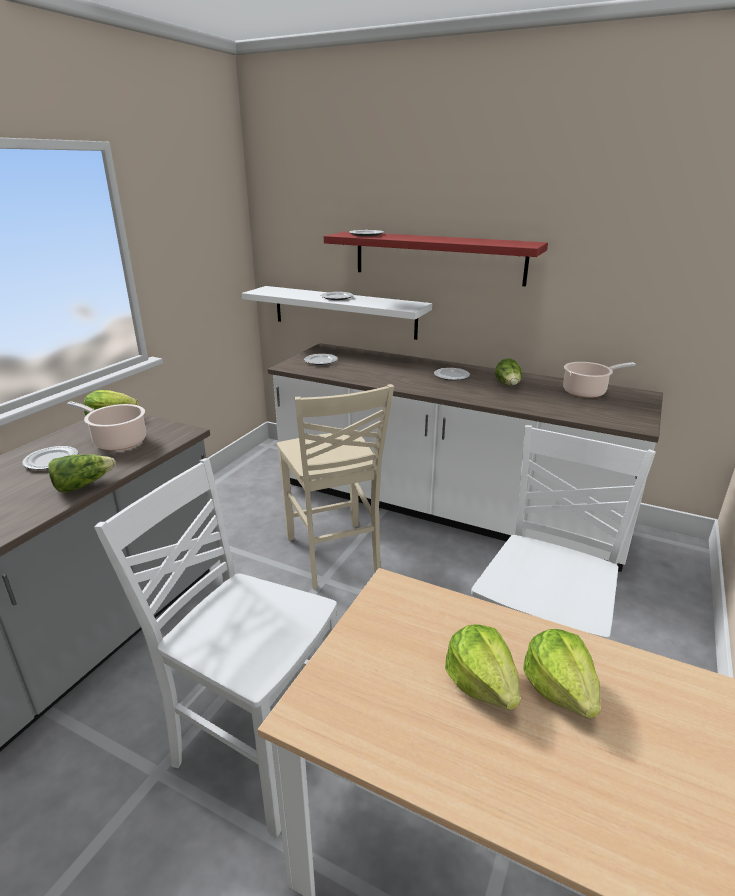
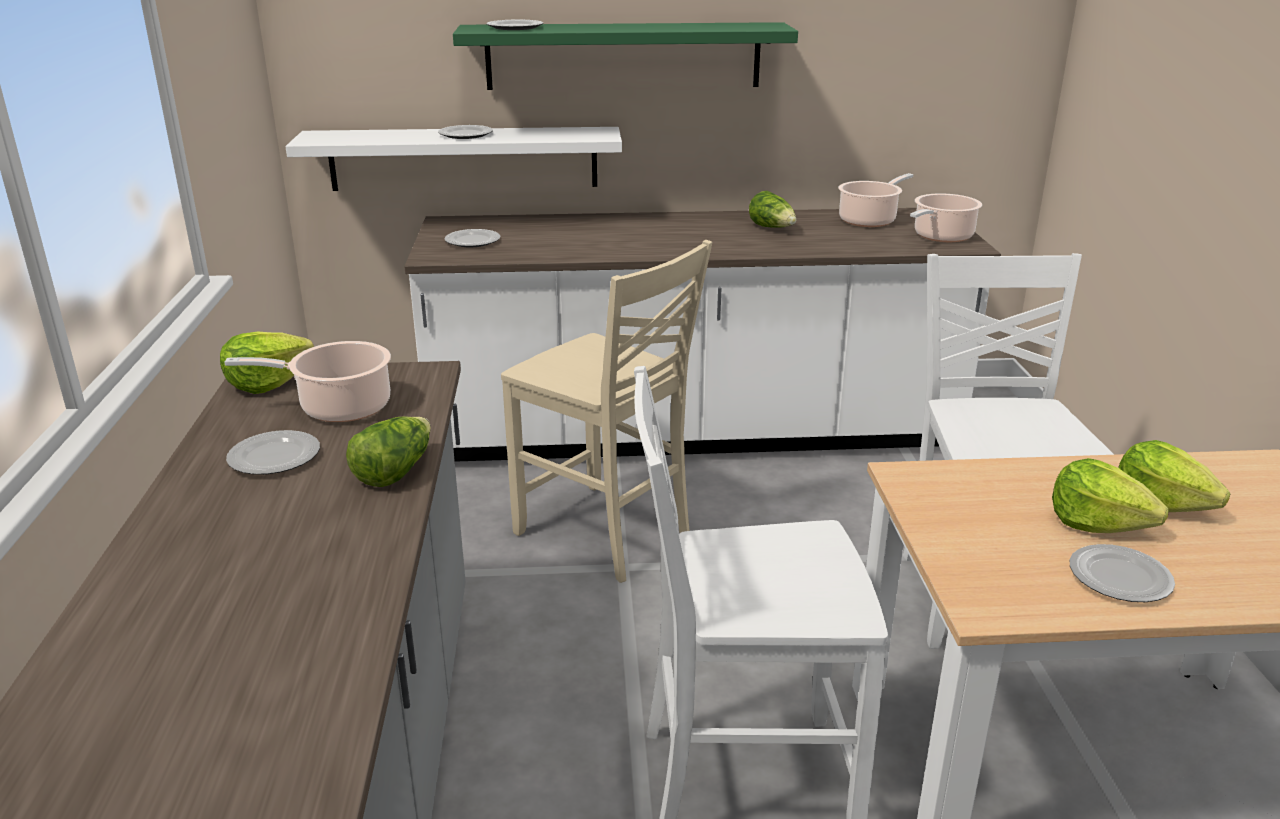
camera: 30 degrees left, 0 degrees up
(438, 257) = (623, 56): red shelf -> green shelf
(451, 376) = (687, 230): plate -> plate (1119, 578)
(625, 414) = (941, 237): none -> cooking pot

